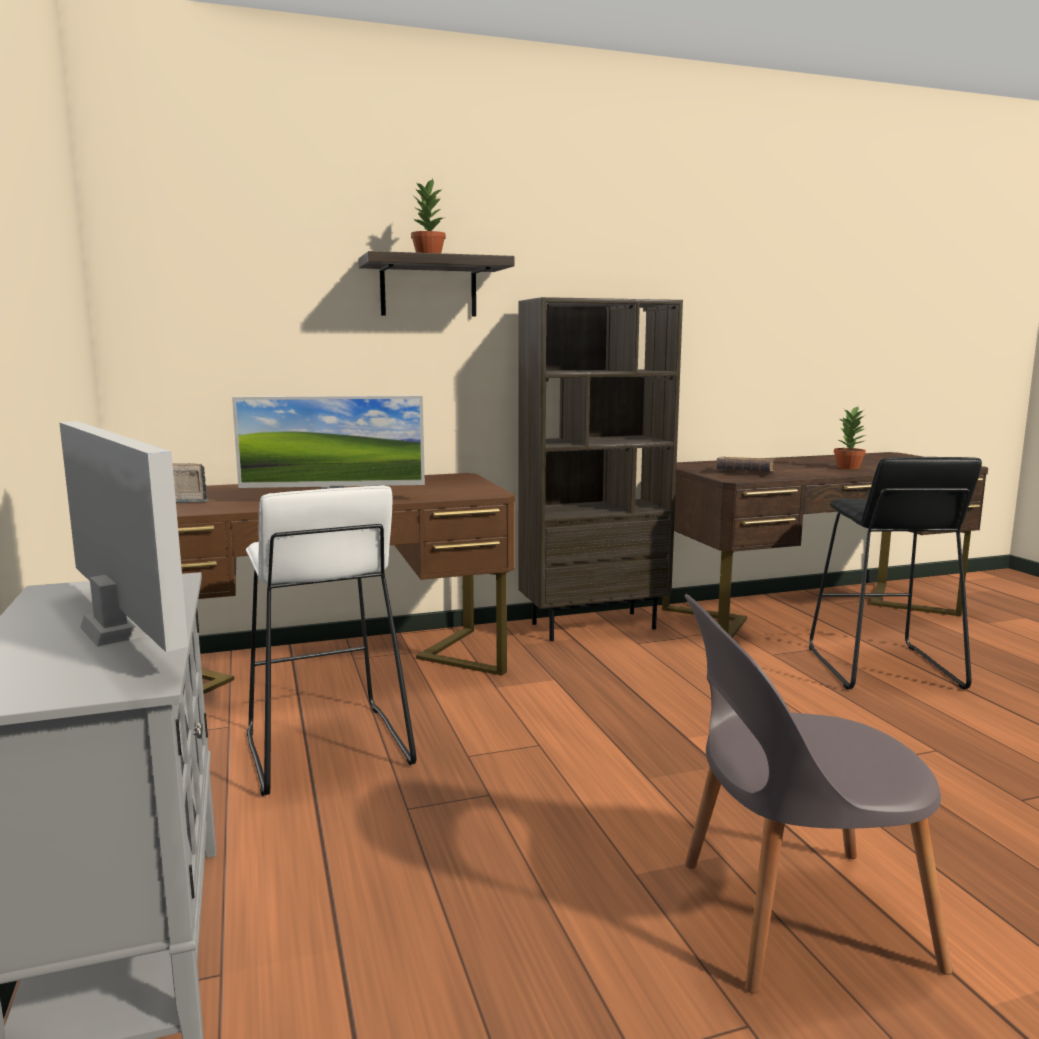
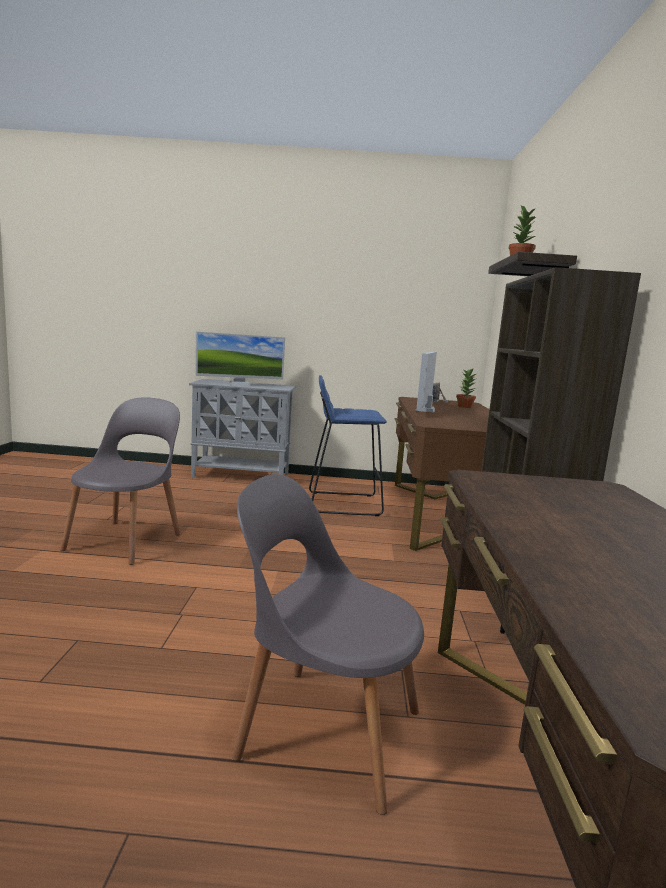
camera: 110 degrees right, 0 degrees up
(325, 749) = (343, 503): white stool -> blue stool
(745, 472) = (525, 490): brown book -> none
(849, 467) = (592, 558): potted plant -> potted plant (464, 407)
(881, 668) = (323, 729): black stool -> grey chair

